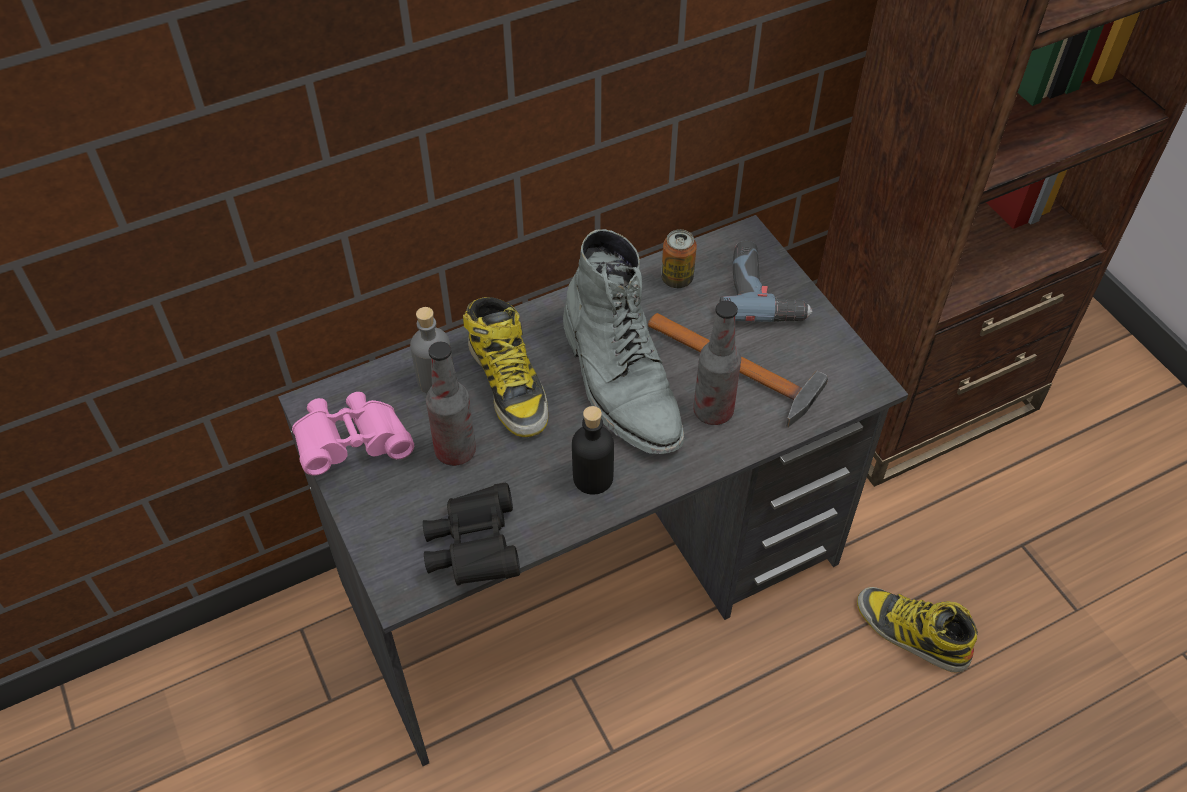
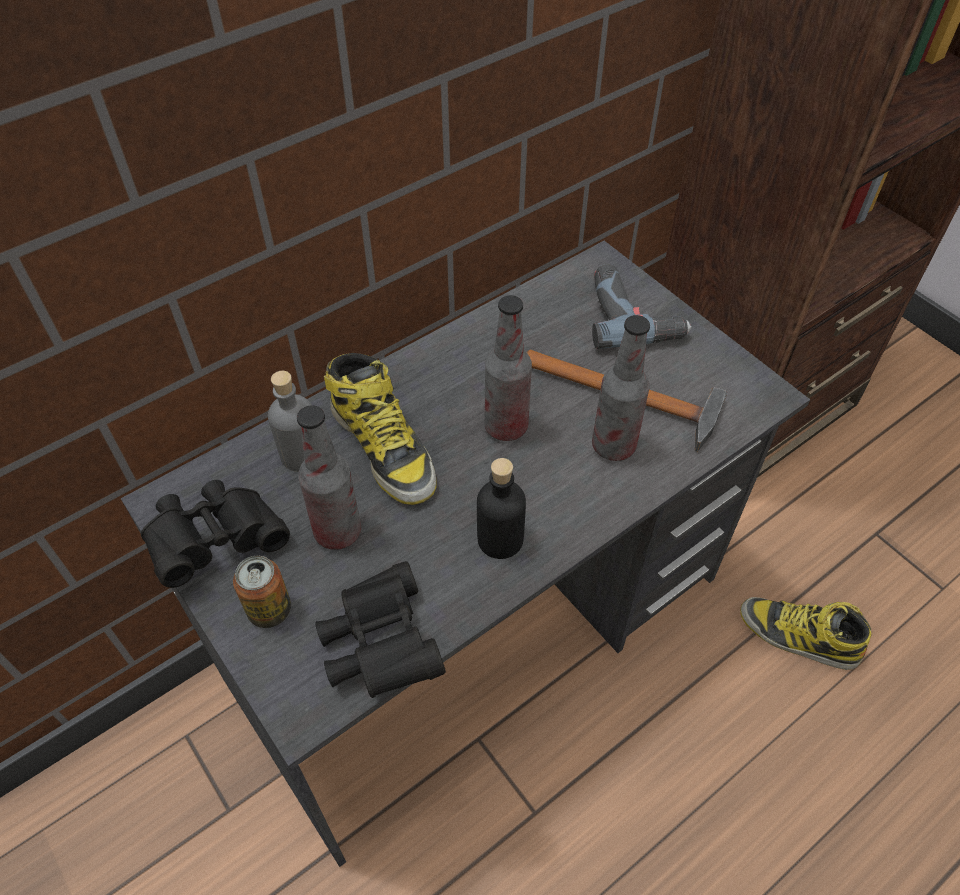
camera: 10 degrees left, 0 degrees up
(353, 444) = (217, 541): pink binoculars -> black binoculars
(620, 380) = (506, 426): grey boot -> bottle
(677, 279) = (540, 313): can -> can (269, 610)

